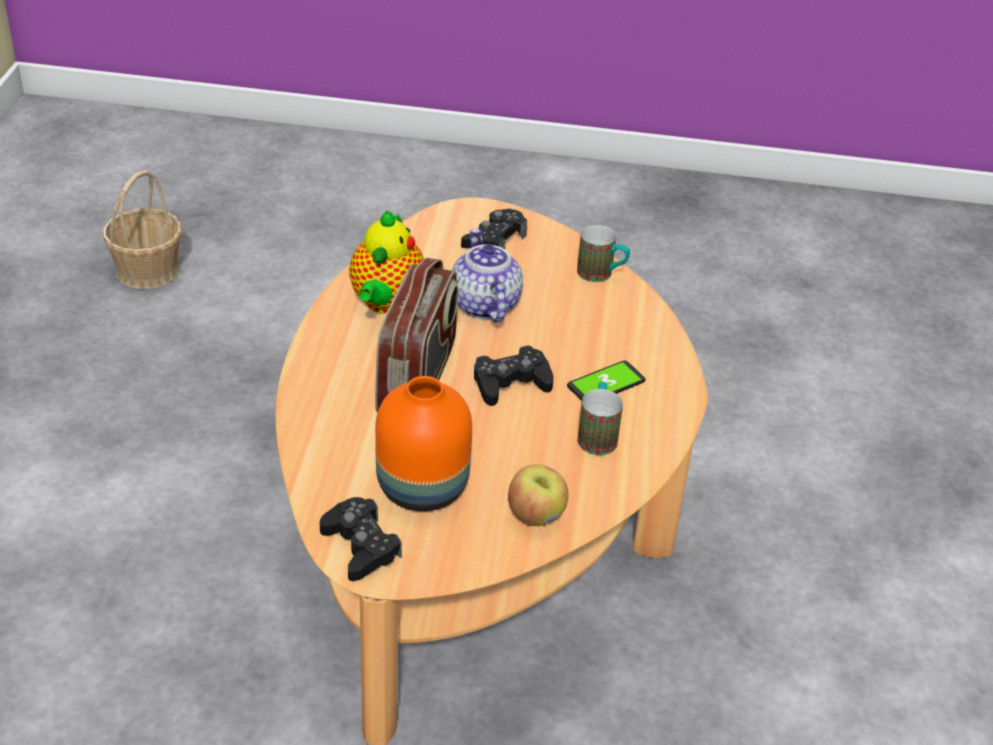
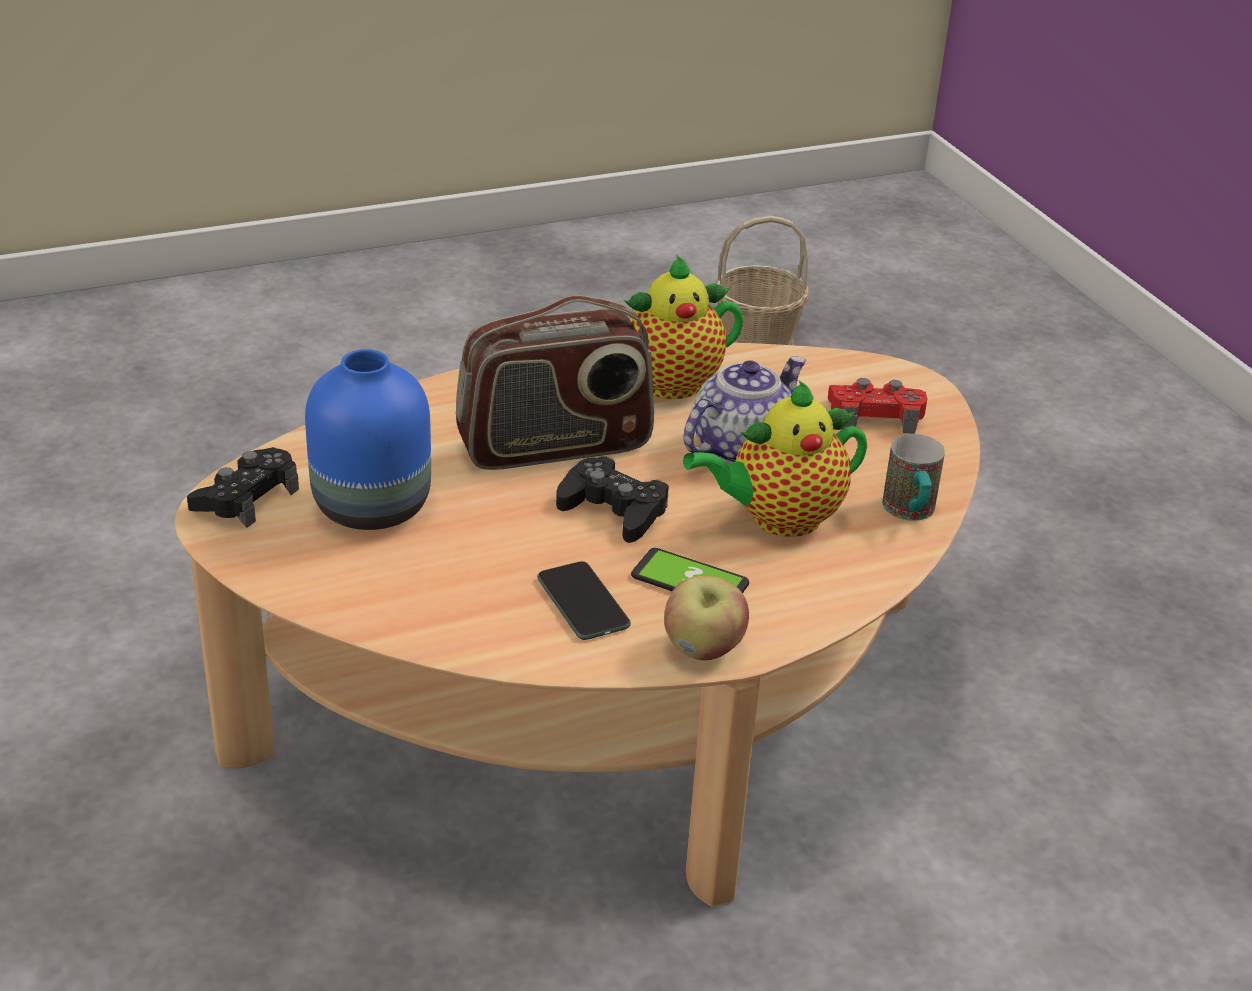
camera: 60 degrees right, 5 degrees down
(423, 489) = (369, 508): orange vase -> blue vase
(494, 240) = (875, 416): black game controller -> red game controller
(536, 515) = (393, 599): apple -> apple (703, 649)
(570, 324) = (778, 519): none -> teapot
(597, 435) = (583, 602): mug -> phone

